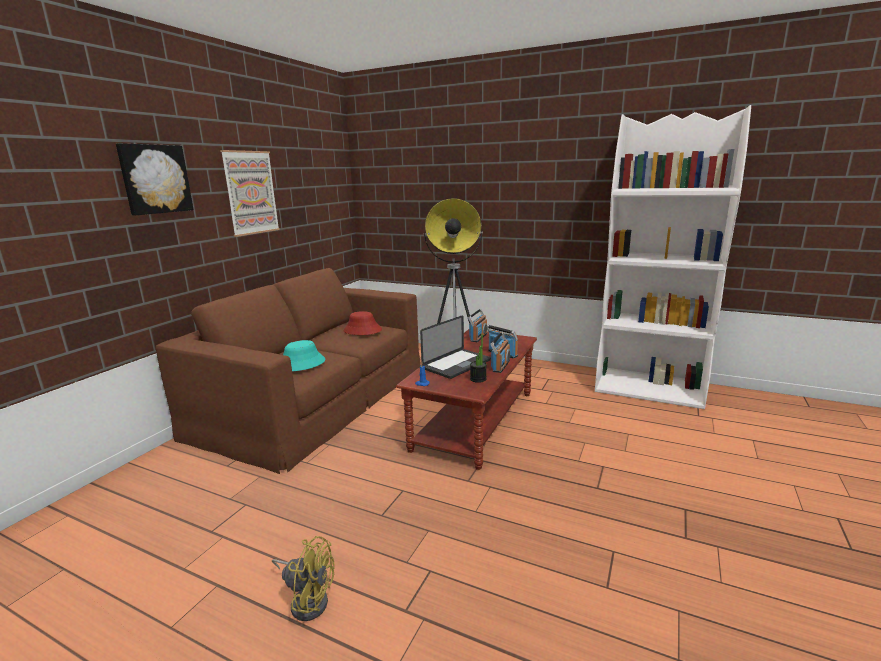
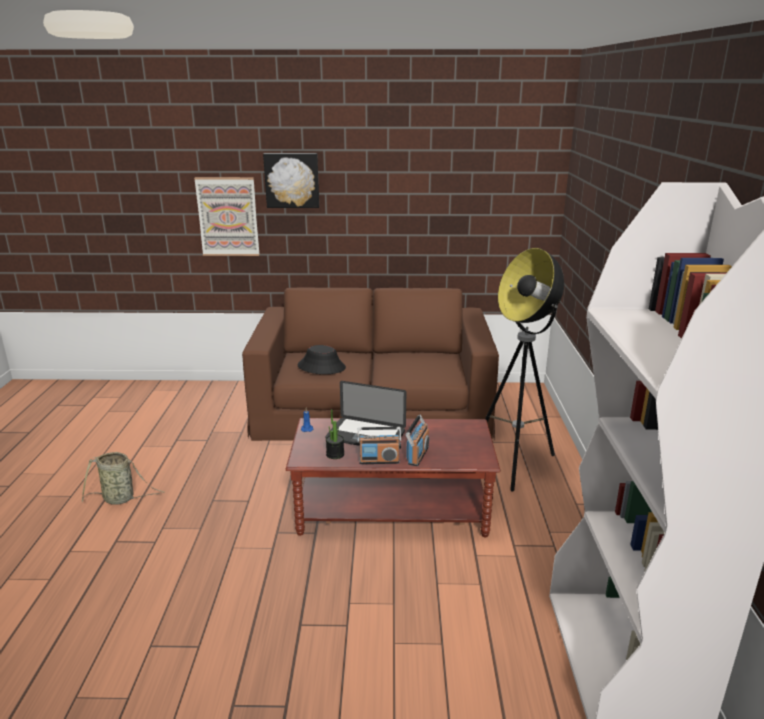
camera: 65 degrees right, 5 degrees up
(250, 193) = (390, 196): picture -> picture (228, 217)
(301, 363) = (321, 367): turquoise hat -> black hat
(307, 599) = (121, 499): yellow fan -> basket
(362, 330) = (425, 366): red hat -> none
(478, 337) = (460, 430): radio -> none

